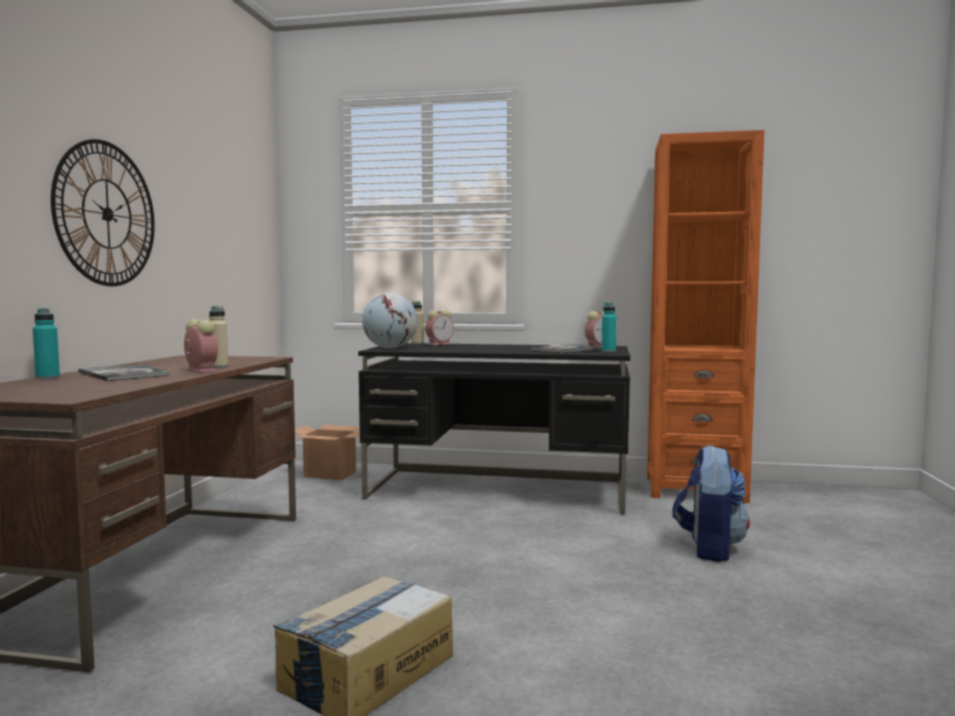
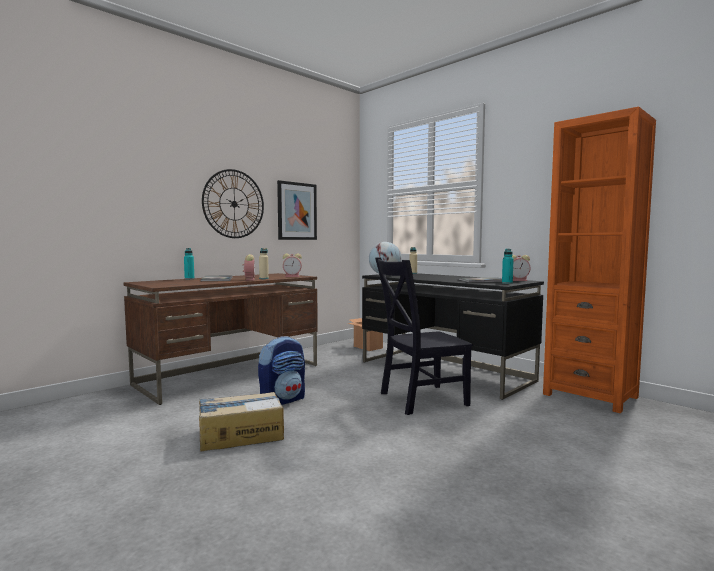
camera: 35 degrees right, 0 degrees up
(201, 234) = (297, 211): none -> picture
(440, 344) = (424, 274): alarm clock -> alarm clock (293, 276)
(534, 538) = (419, 399): none -> black chair
(708, 548) = (525, 431): backpack -> backpack (283, 400)

